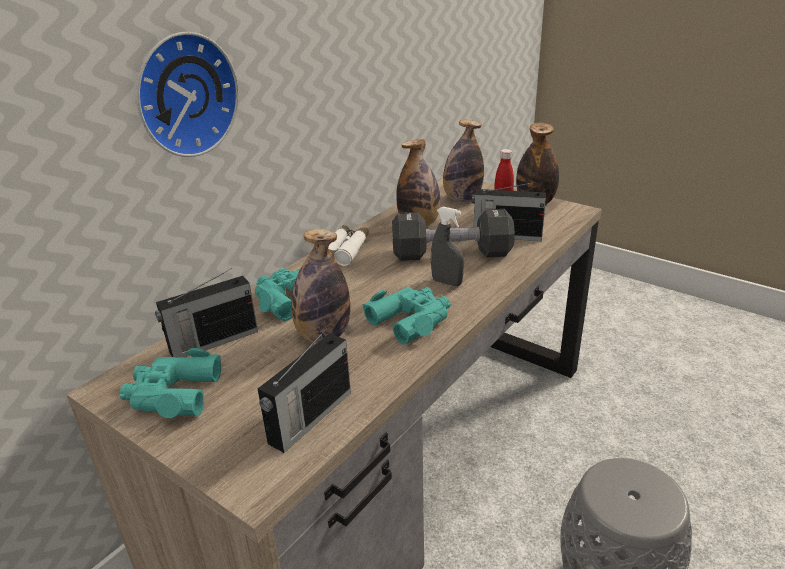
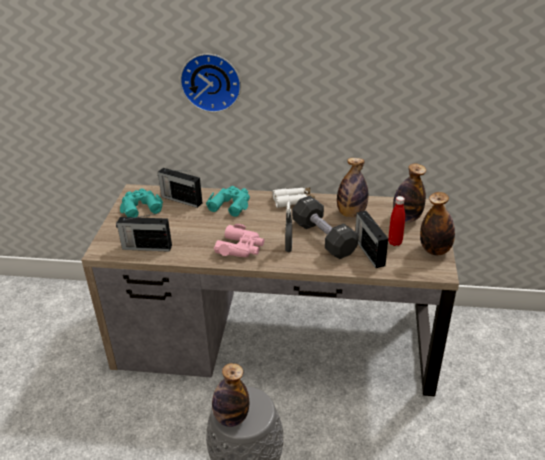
camera: 60 degrees right, 5 degrees up
(323, 336) = (207, 227): bottle -> bottle (231, 418)
(411, 320) = (241, 247): turquoise binoculars -> pink binoculars

